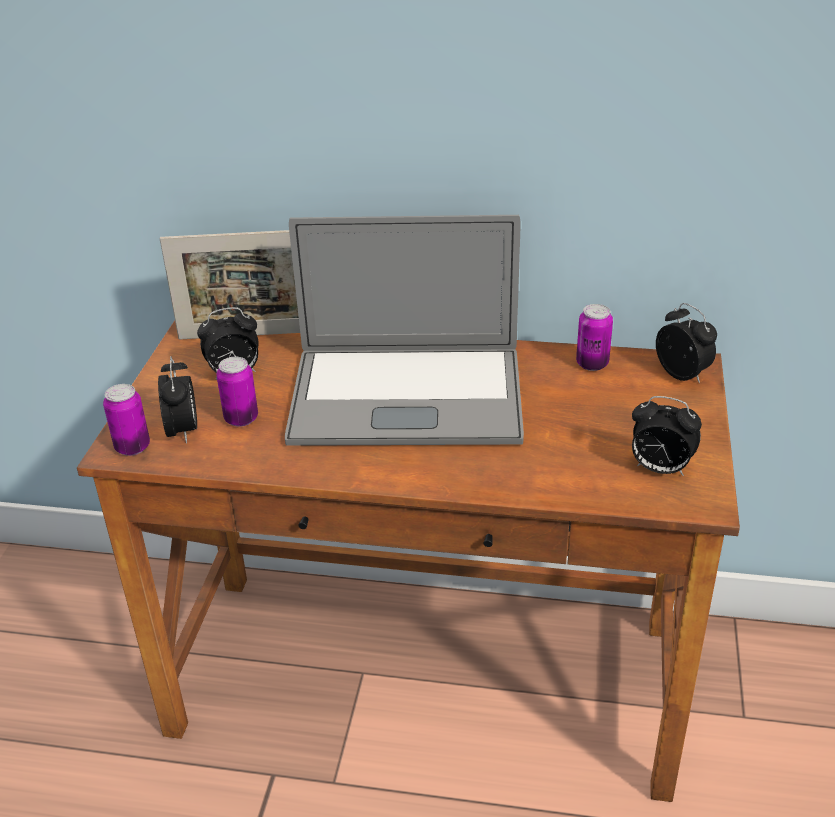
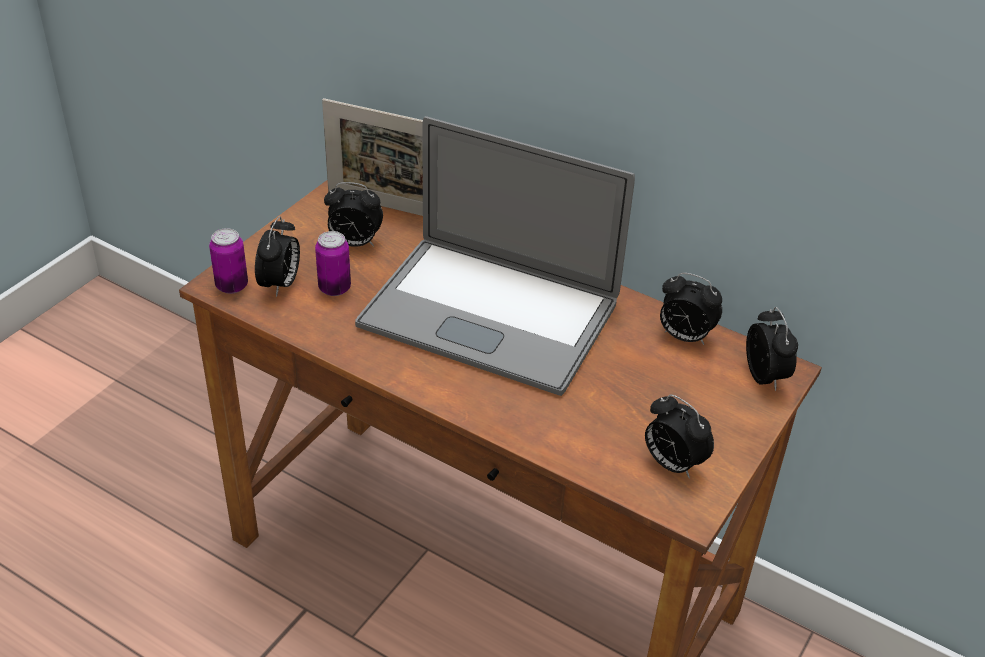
camera: 20 degrees right, 5 degrees up
(592, 364) = (684, 336): can -> alarm clock

